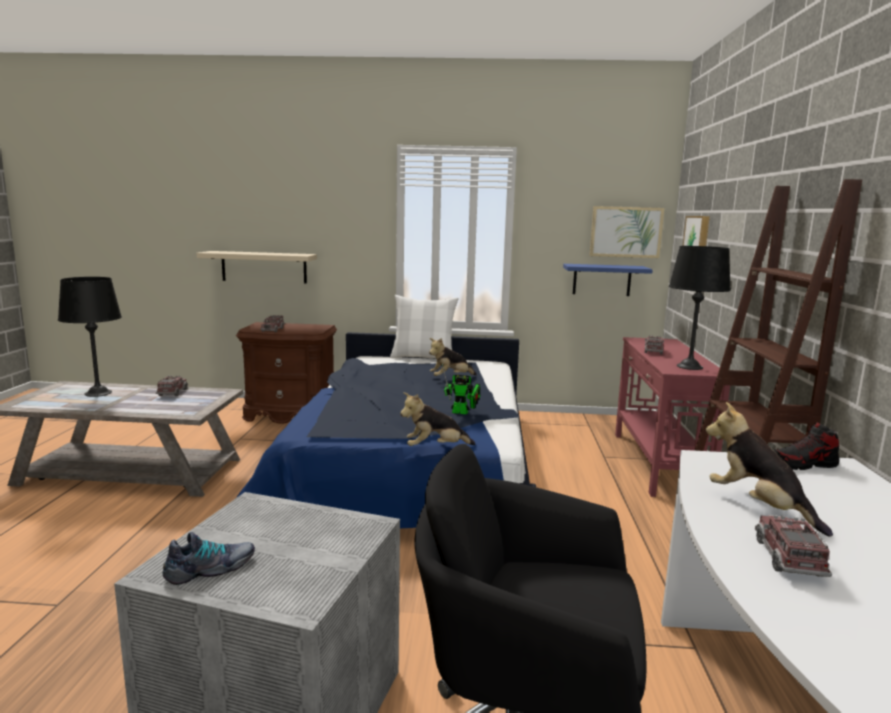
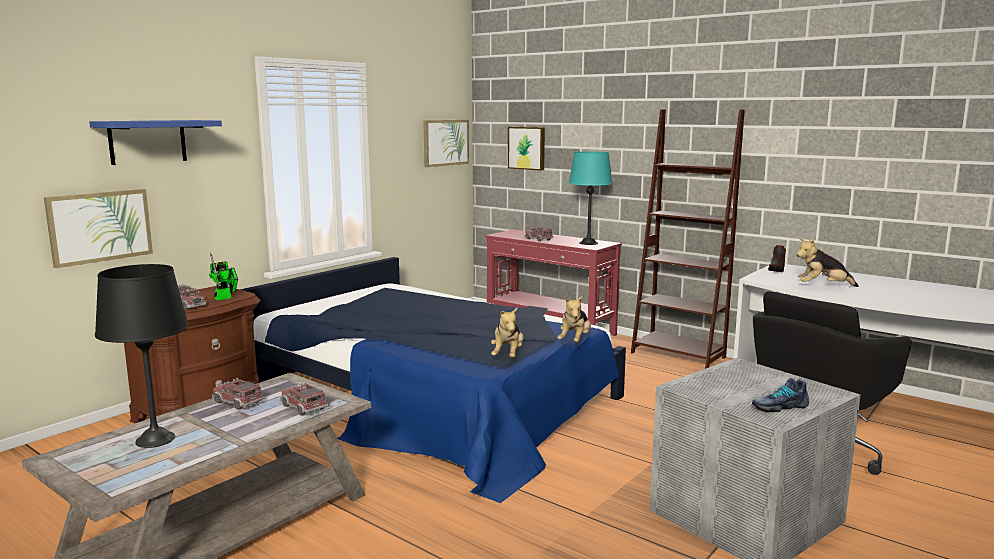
camera: 55 degrees left, 0 degrees up
(211, 569) = (779, 407): shoe -> shoe turned 105 degrees counterclockwise
(264, 267) = (100, 226): beige shelf -> picture
(423, 357) = (325, 298): white pillow -> none
(450, 378) = (418, 302): plush toy -> plush toy (508, 356)
(462, 412) = (521, 317): toy robot -> toy robot (225, 298)
(601, 280) = (434, 188): blue shelf -> blue shelf (147, 141)
(689, 367) = (588, 243): black table lamp -> turquoise table lamp
(788, 558) = (875, 296): toy truck -> toy truck (303, 407)

